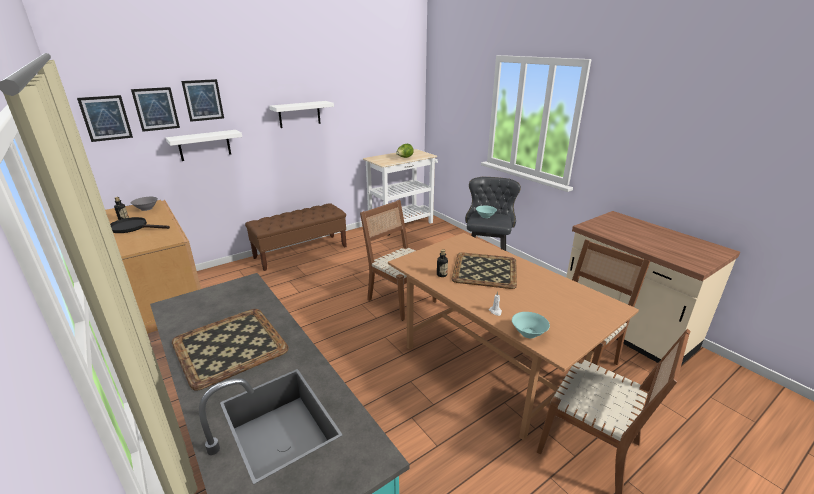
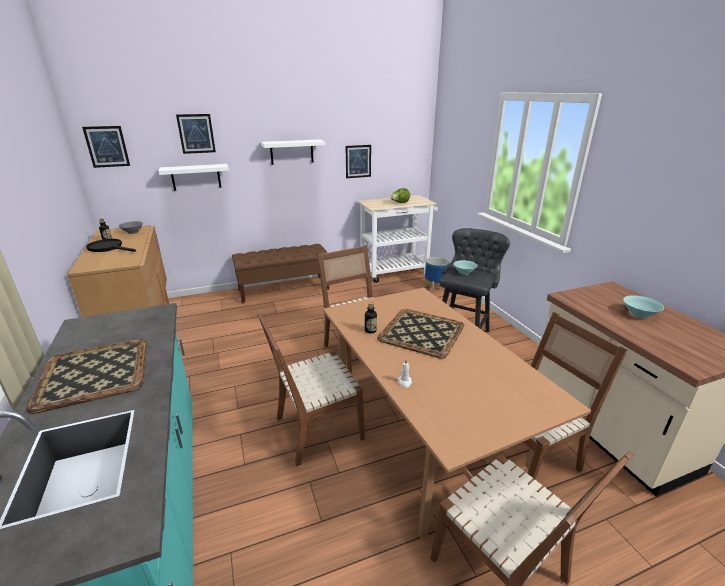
camera: 15 degrees right, 0 degrees up
(156, 109) = (152, 140): picture -> picture (358, 161)
(395, 374) = (315, 431): none -> chair
(444, 235) = (435, 289): none -> planter
(529, 333) = (429, 415): turquoise bowl -> turquoise bowl (639, 314)

